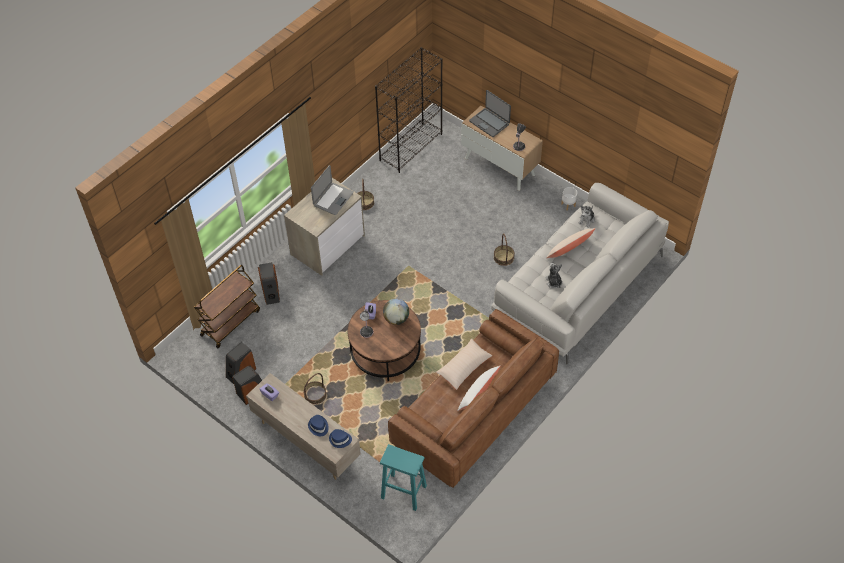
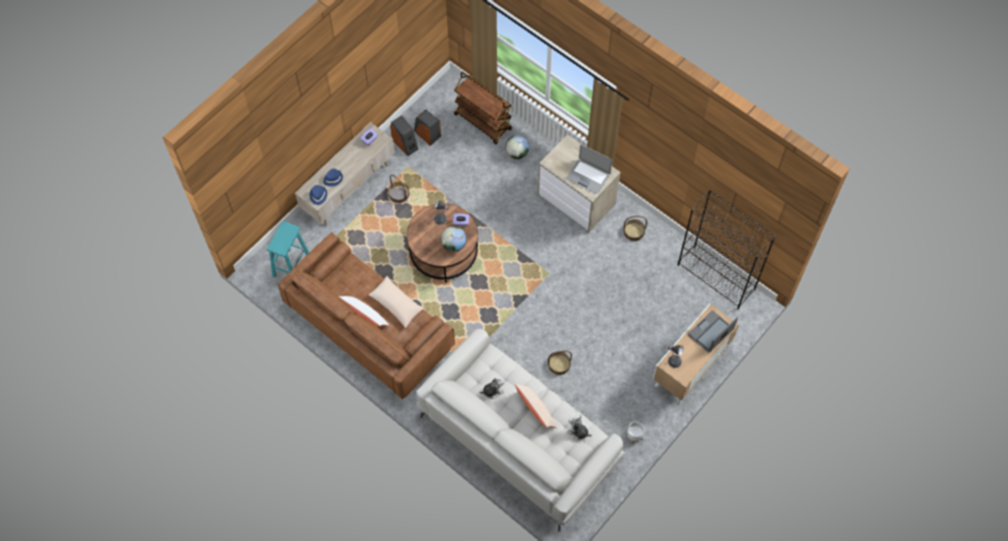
camera: 90 degrees right, 10 degrees up
(271, 293) = (517, 153): speaker -> globe

